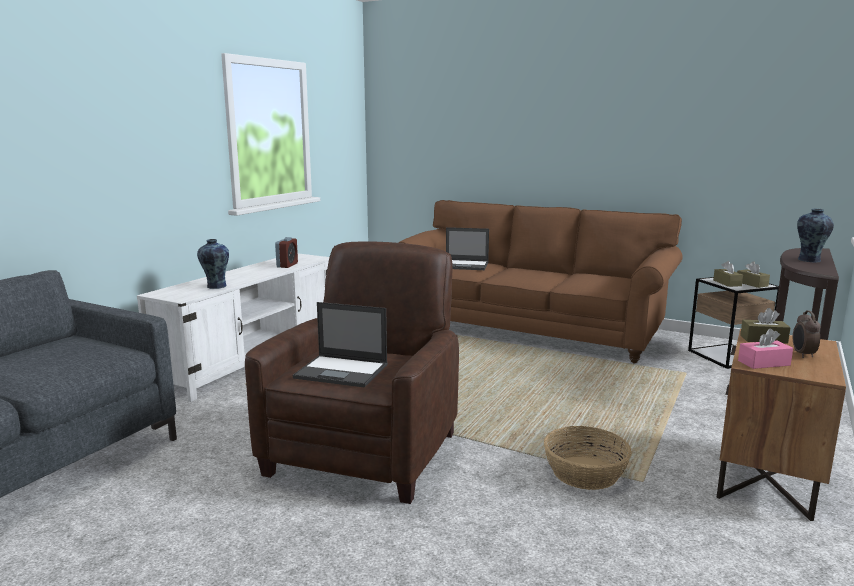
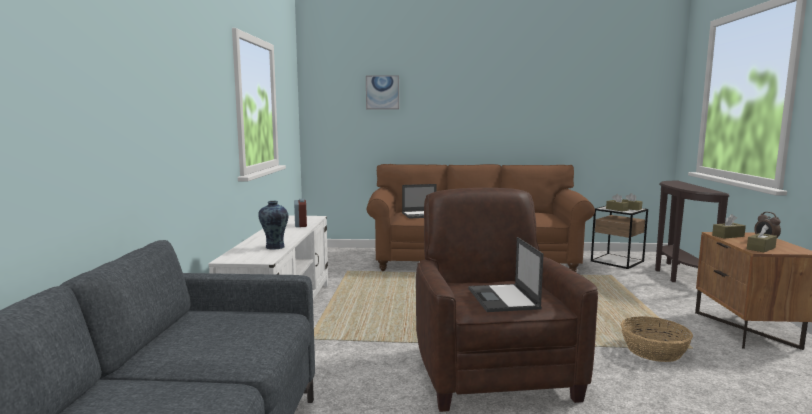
camera: 25 degrees left, 5 degrees down
(342, 371) = (503, 299): laptop -> laptop turned 90 degrees clockwise
(451, 112) = (382, 92): none -> picture
(764, 363) = (761, 248): pink tissue box -> brown tissue box
(809, 260) = (689, 186): vase -> none

